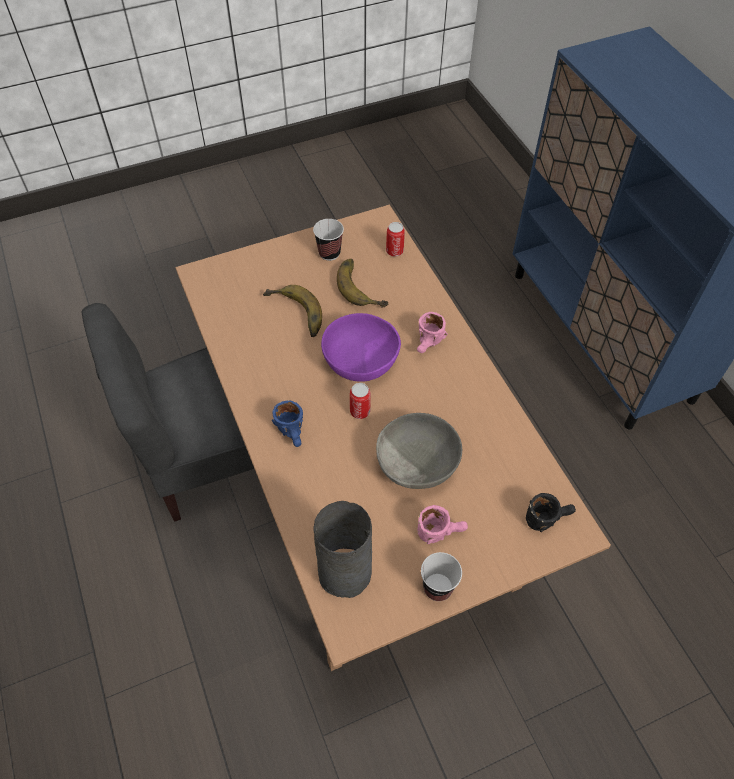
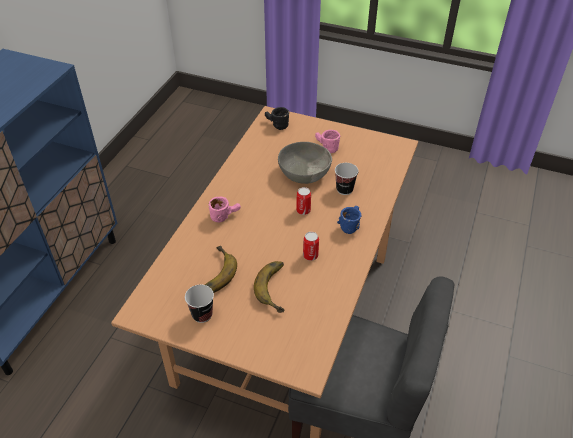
camera: 135 degrees left, 10 degrees down
(346, 573) = (383, 160): grey vase -> none
(360, 360) = (271, 234): purple bowl -> none
(394, 251) = (161, 282): can -> can (310, 255)
(437, 588) = (350, 134): cup -> cup (344, 189)

